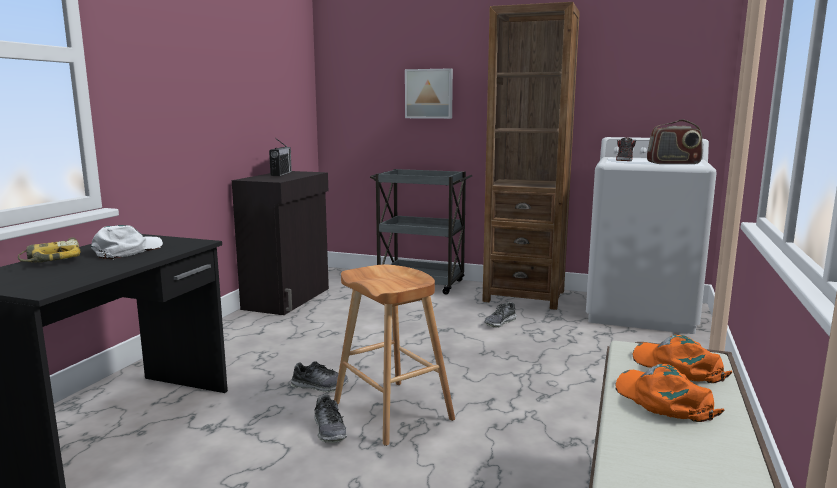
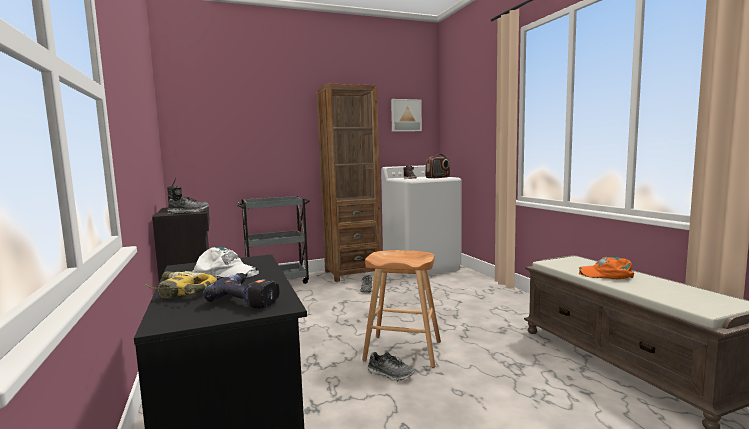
camera: 40 degrees left, 5 degrees down
(54, 278) = (248, 299): none -> power drill
(127, 251) = (225, 273): white cap -> white cap turned 120 degrees clockwise
(319, 386) = (334, 356): shoe -> shoe (188, 212)
(429, 94) = (264, 142): picture -> picture (405, 115)
(677, 367) = (578, 263): orange cap -> none

